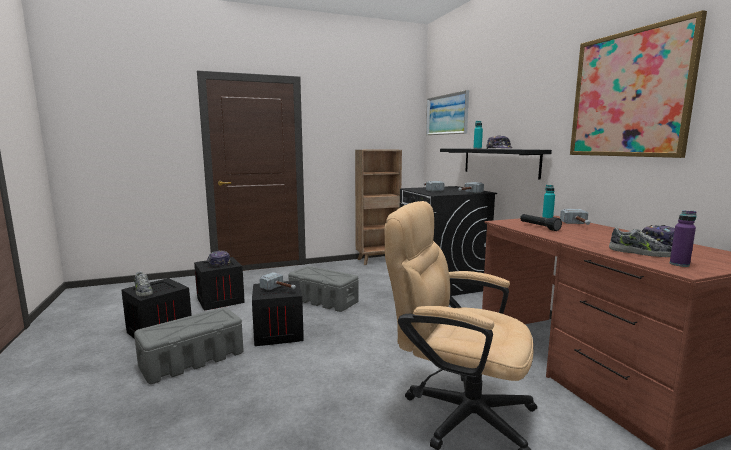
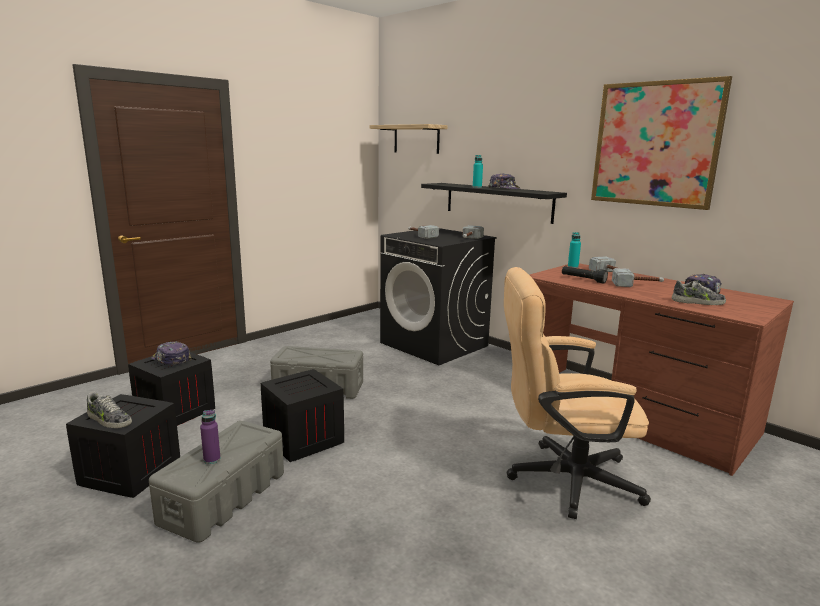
camera: 25 degrees left, 5 degrees up
(280, 289) = (306, 384): hammer -> hammer (637, 285)
(378, 260) = (336, 324): brown bookcase -> none
(447, 114) = (416, 139): picture -> shelf
(679, 264) = (737, 311): purple bottle -> purple bottle (212, 459)

